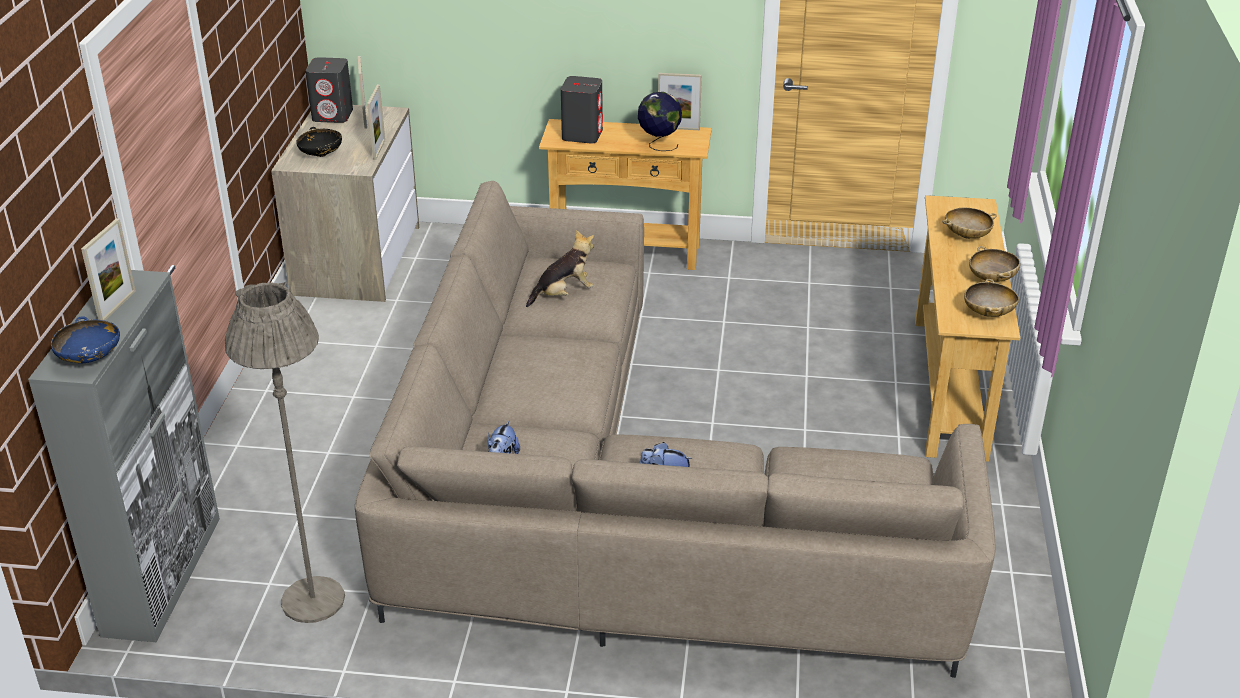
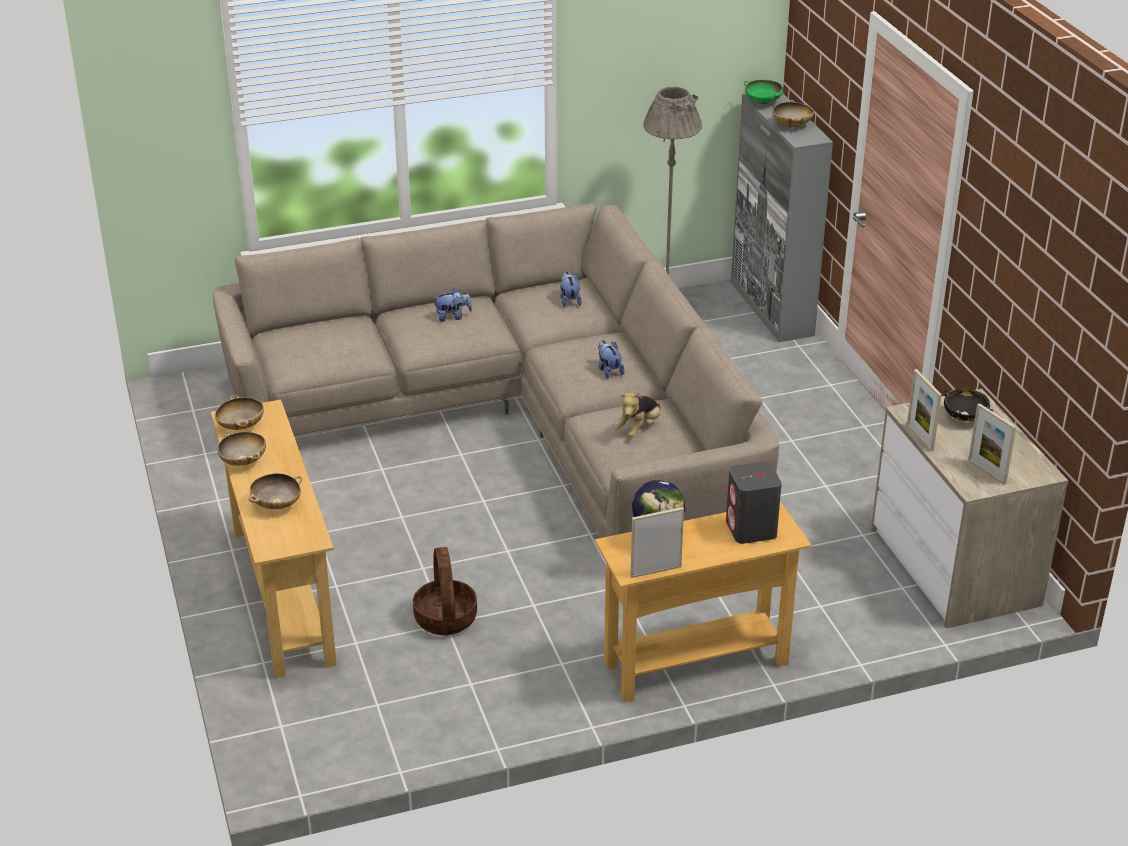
camera: 155 degrees right, 0 degrees up
(90, 357) = (762, 102): blue bowl -> green bowl
(117, 306) = (792, 125): picture frame -> beige bowl
(333, 115) = (1025, 467): grey speaker -> none
(539, 358) = (609, 370): none -> plush toy
(806, 331) = (445, 618): none -> basket

